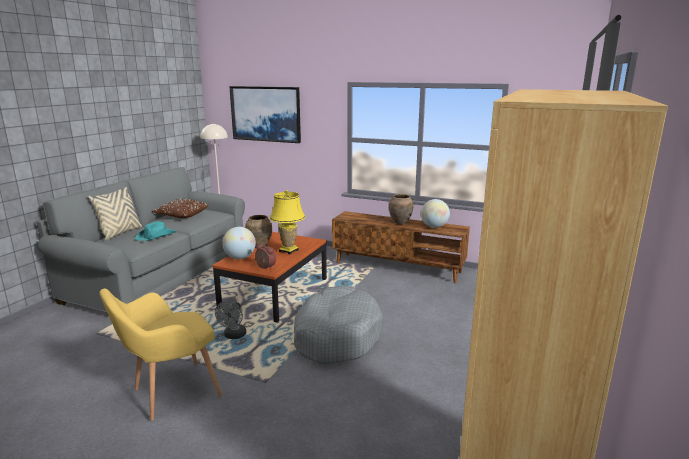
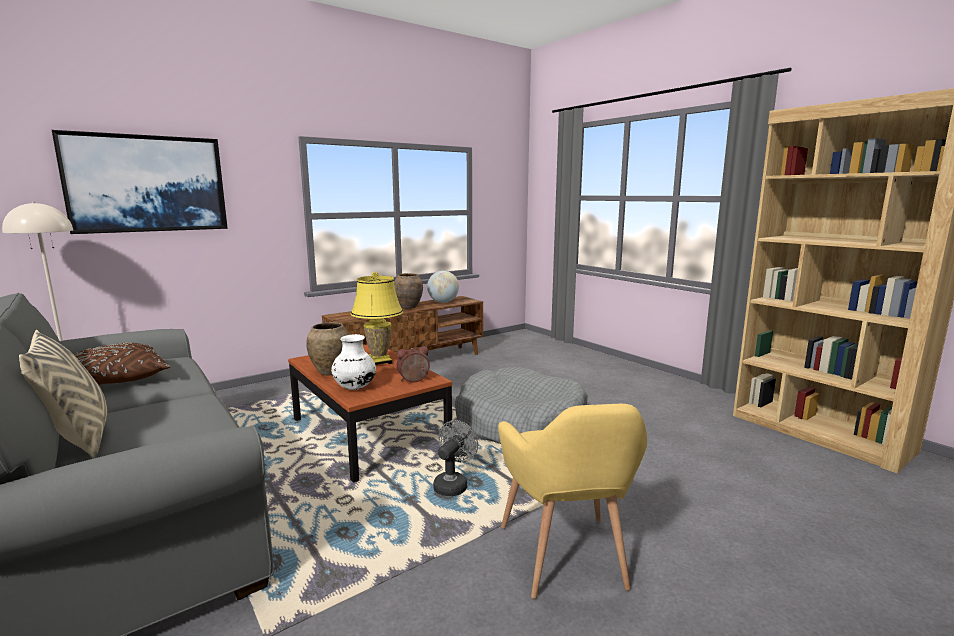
camera: 60 degrees left, 5 degrees down
(156, 236) = (187, 408): turquoise hat -> none
(233, 336) = (453, 484): grey fan -> grey fan turned 105 degrees counterclockwise
(240, 258) = (354, 388): globe -> white vase

